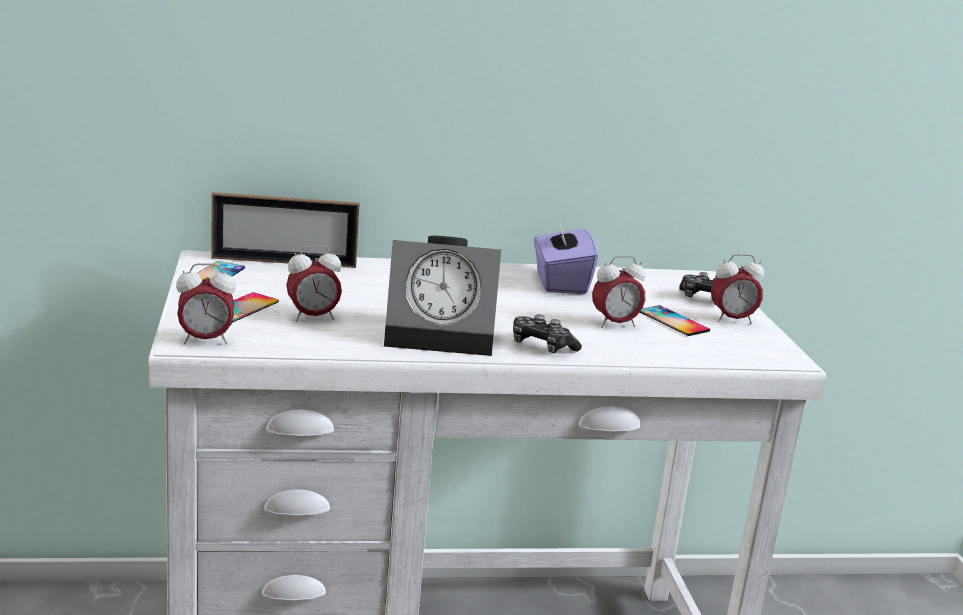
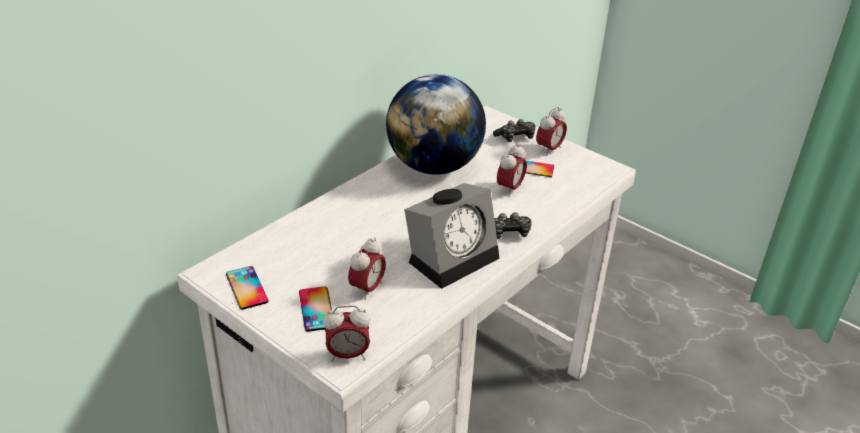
camera: 40 degrees left, 15 degrees up
(205, 340) = (347, 355): alarm clock -> alarm clock turned 45 degrees clockwise
(284, 262) = (264, 244): picture frame -> none
(560, 282) = (434, 166): purple tissue box -> globe

